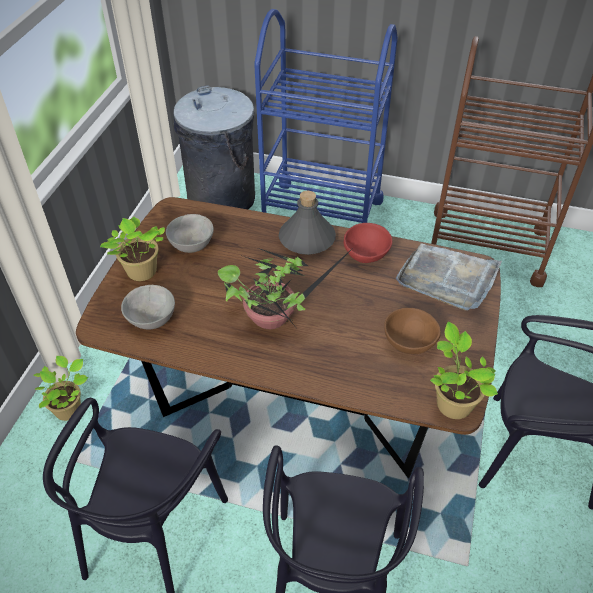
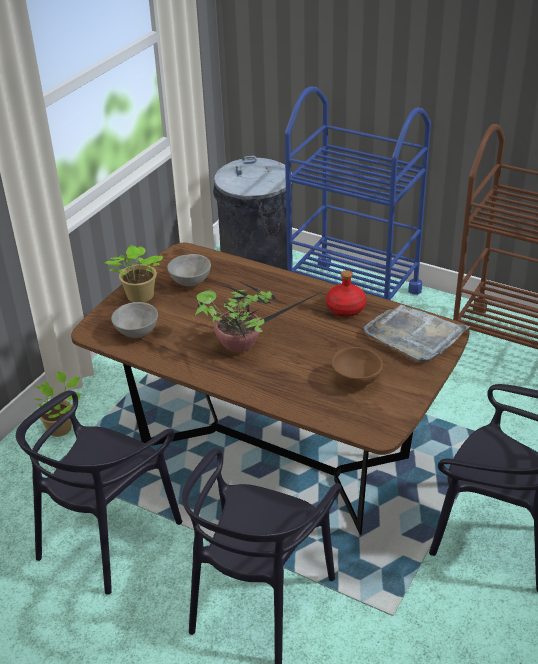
camera: 15 degrees right, 10 degrees down
(307, 238) = (296, 289): grey bottle -> none
(367, 255) = (346, 308): red bowl -> red bottle
(452, 402) = (376, 428): potted plant -> none

